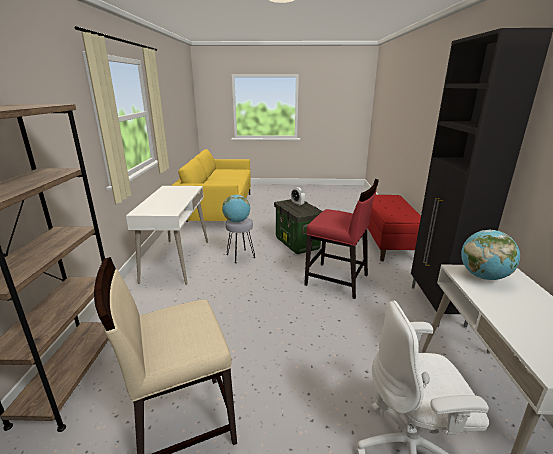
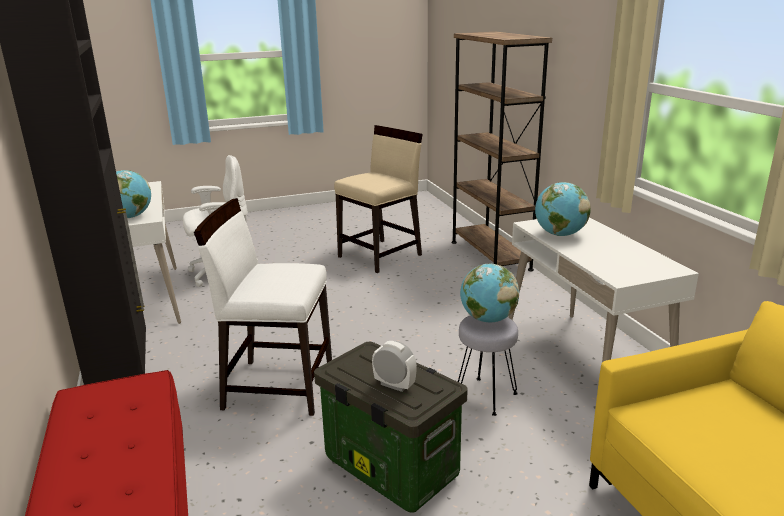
camera: 160 degrees right, 0 degrees up
(172, 205) = (559, 234): none -> globe
(337, 280) = (278, 386): red chair -> white chair

